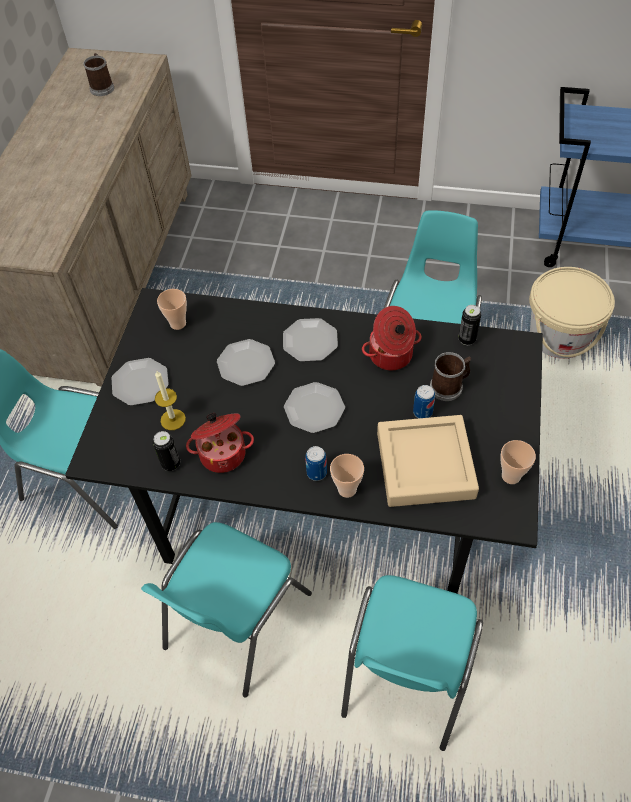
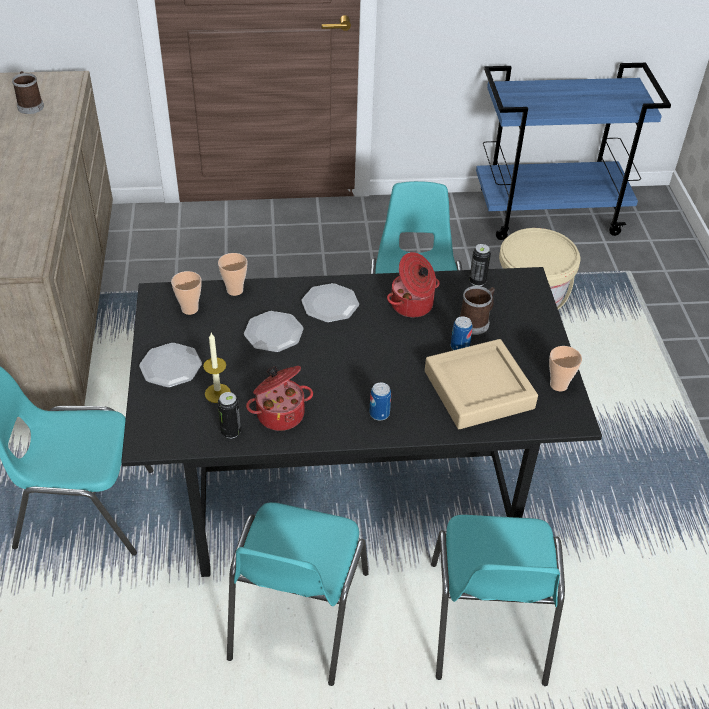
camera: 20 degrees left, 10 degrees down
(314, 408) = (355, 361): plate -> none
(347, 489) = (413, 422): cup -> cup (235, 290)

